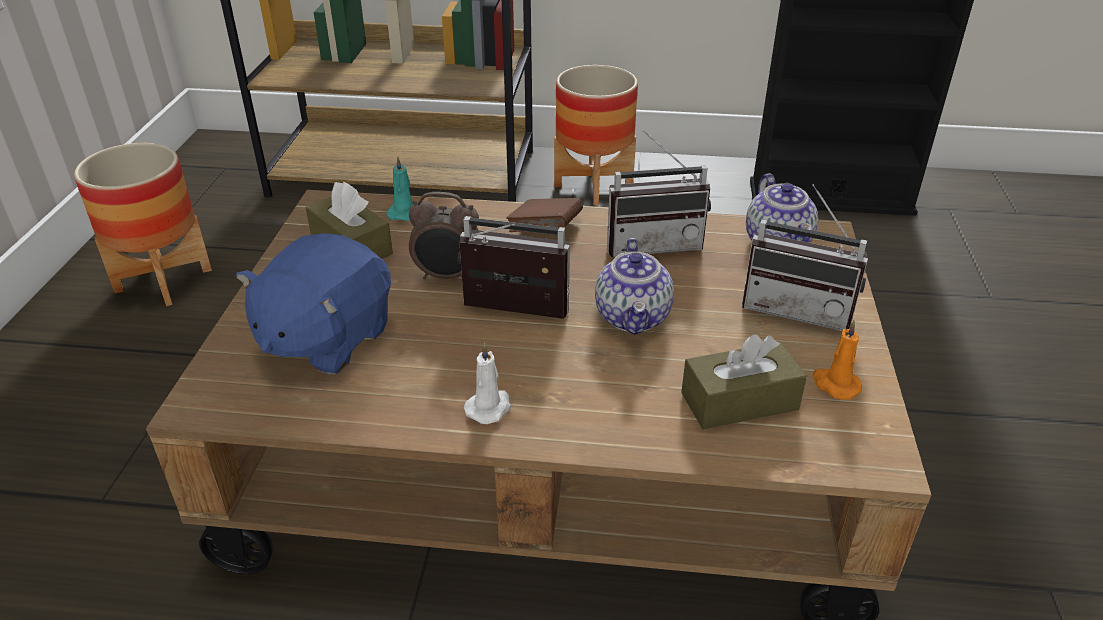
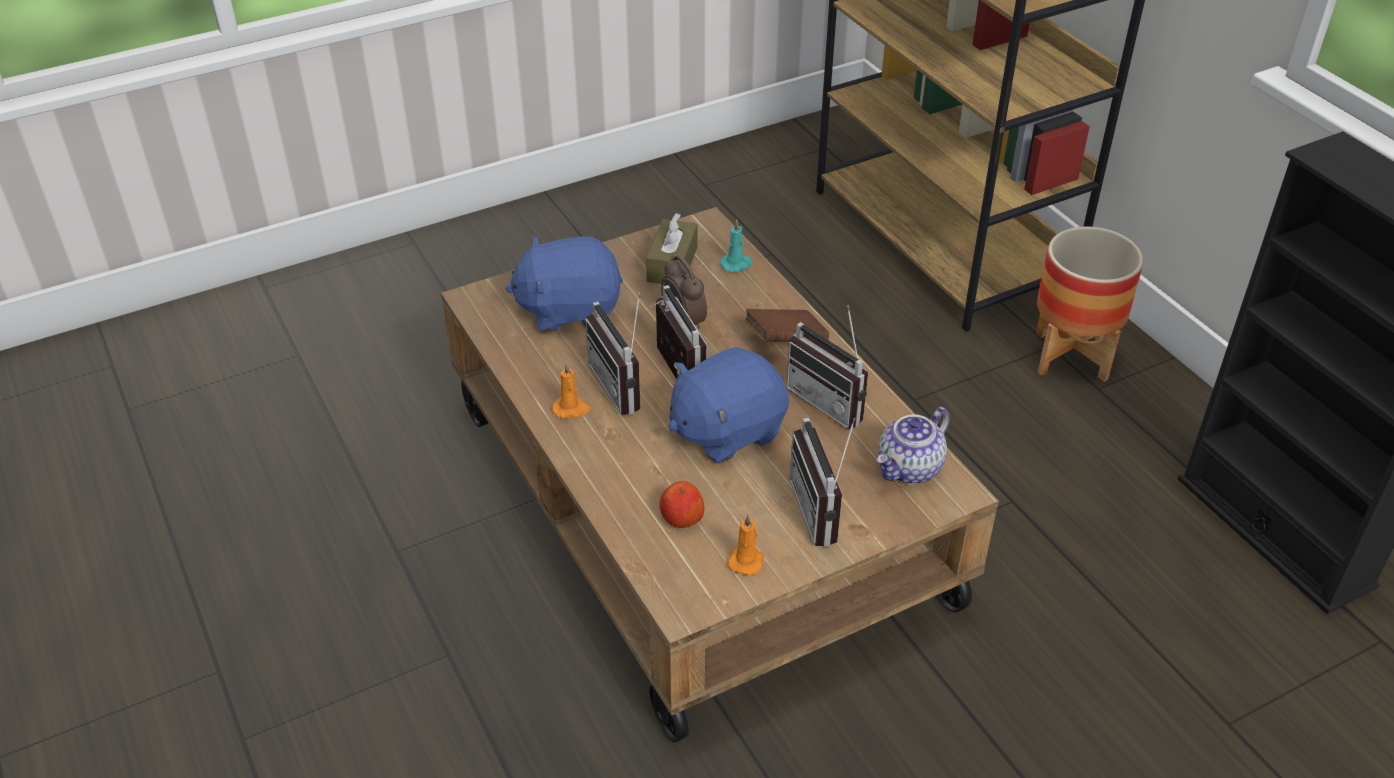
camera: 55 degrees right, 5 degrees up
(164, 280) = (671, 215): planter -> none
(489, 407) = (572, 409): white candle -> orange candle
(495, 353) = (625, 385): none -> radio
(634, 317) = (726, 430): teapot -> blue plush toy
(739, 401) = (681, 518): brown tissue box -> apple

